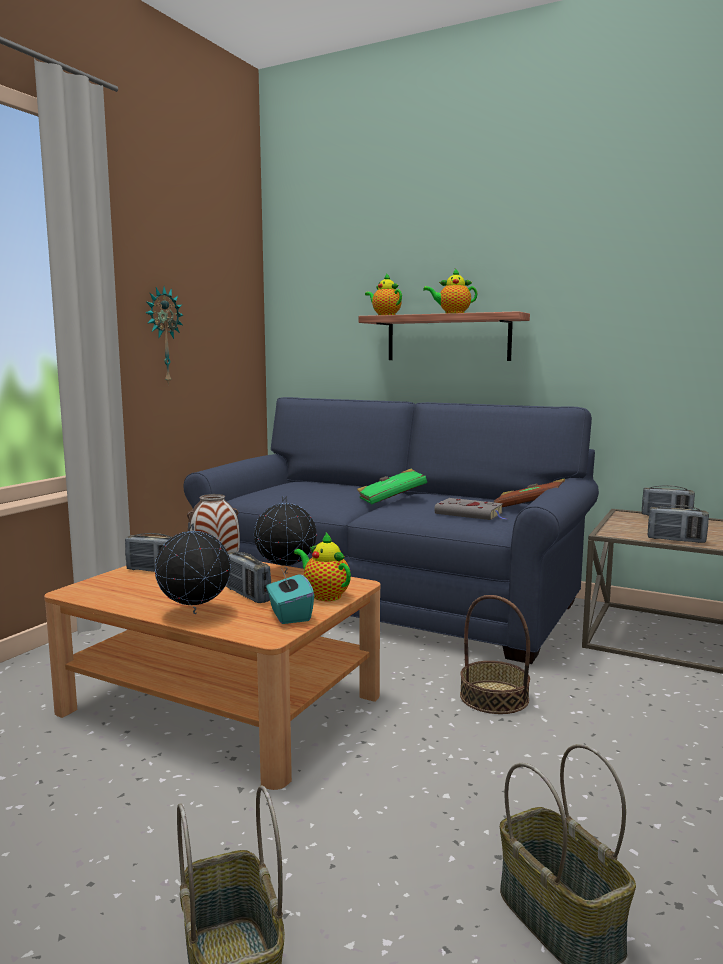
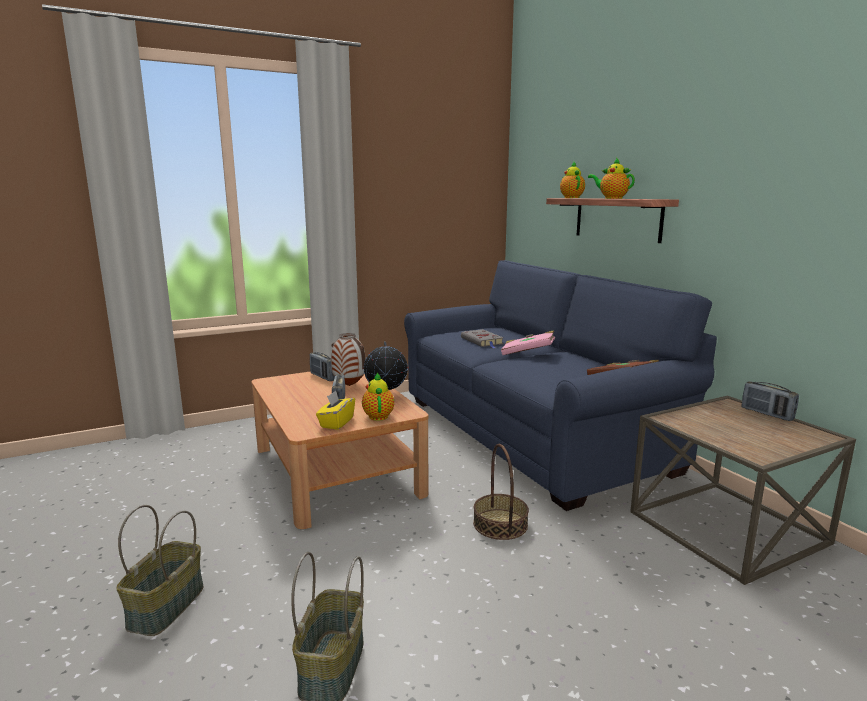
camera: 35 degrees right, 5 degrees up
(163, 336) = (402, 214): wall clock -> none
(195, 613) = (295, 408): globe -> none
(289, 615) = (336, 423): turquoise tissue box -> yellow tissue box
(391, 500) = (527, 353): green book -> pink book
(471, 514) = (559, 376): grey book -> grey book (482, 341)
(676, 540) = (715, 438): radio -> none

